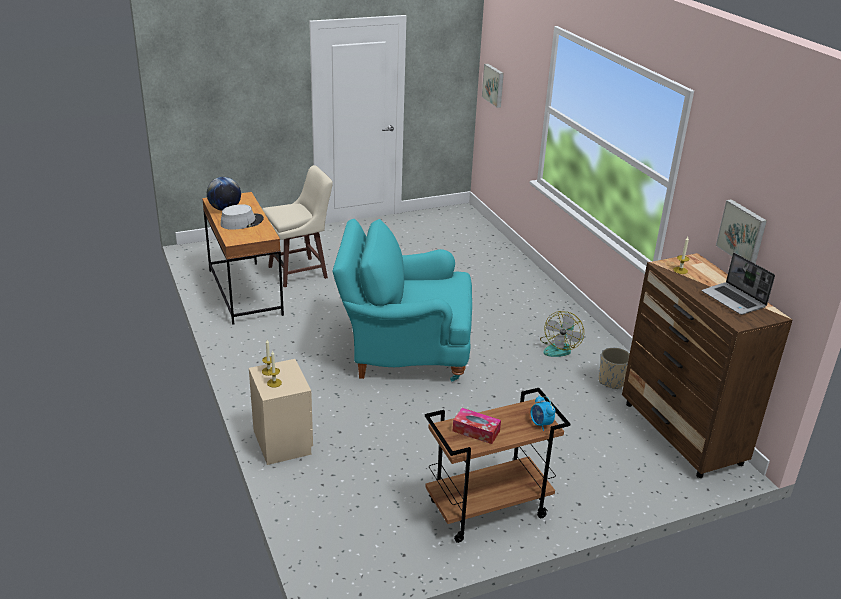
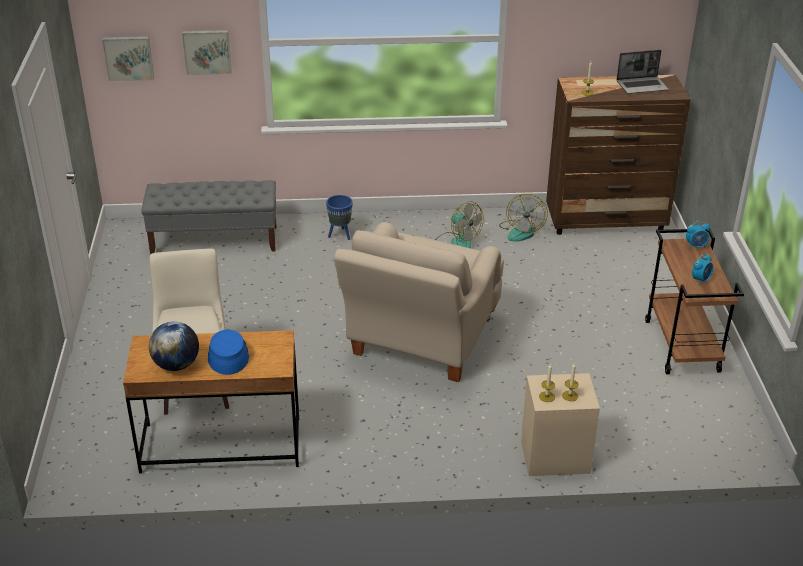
camera: 70 degrees left, 5 degrees up
(242, 222) = (227, 355): grey hat -> blue hat
(403, 351) = (420, 341): turquoise armchair -> beige armchair
(474, 243) = (215, 240): none -> grey bench
(476, 431) = (701, 279): tissue box -> alarm clock
(524, 291) = (340, 235): none -> blue planter
(612, 381) = (521, 231): beige planter -> fan
(742, 233) = (603, 37): picture -> picture (207, 51)

